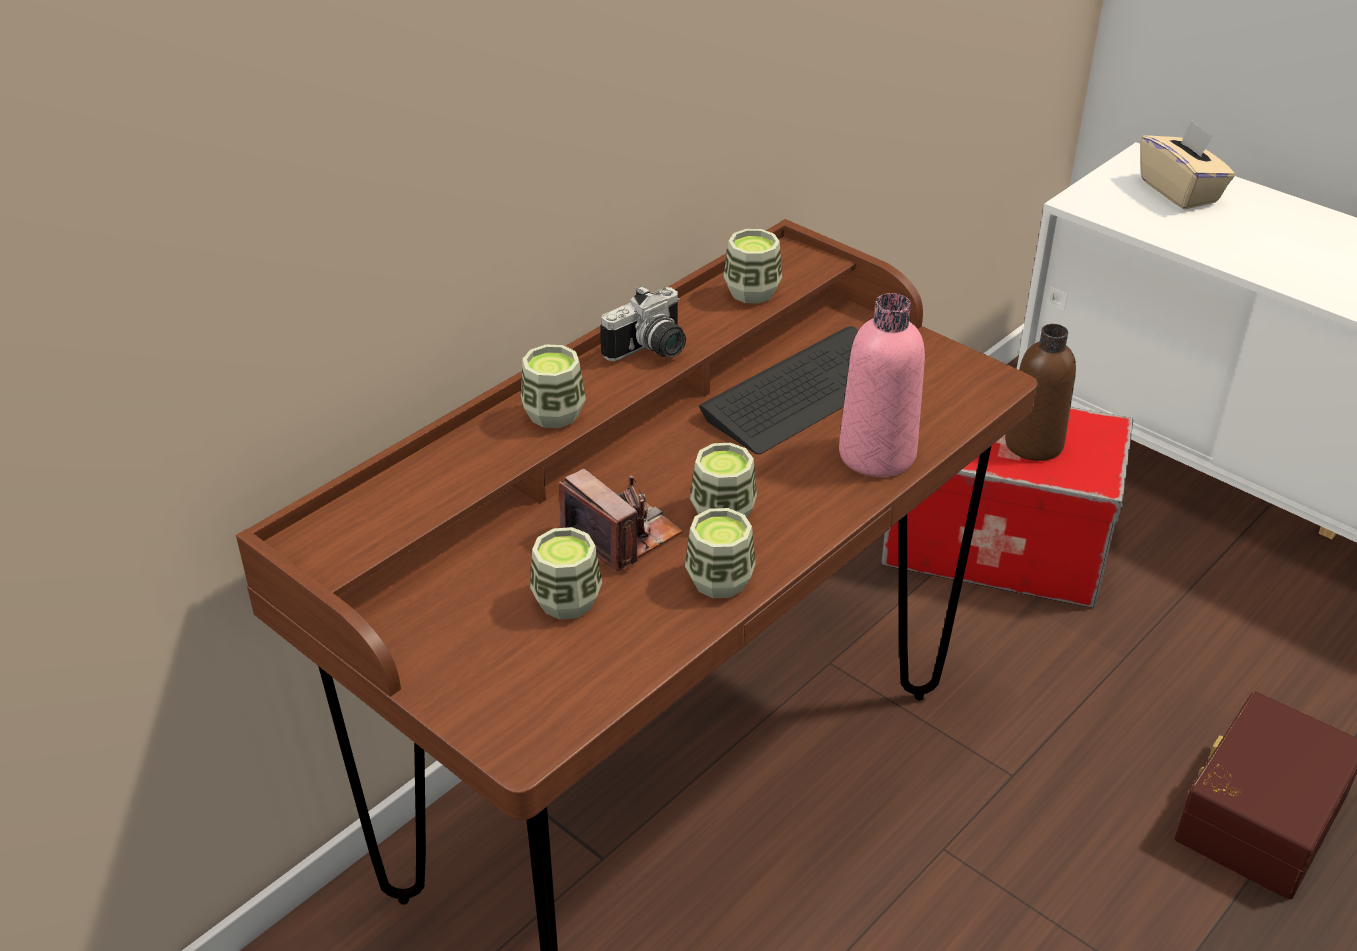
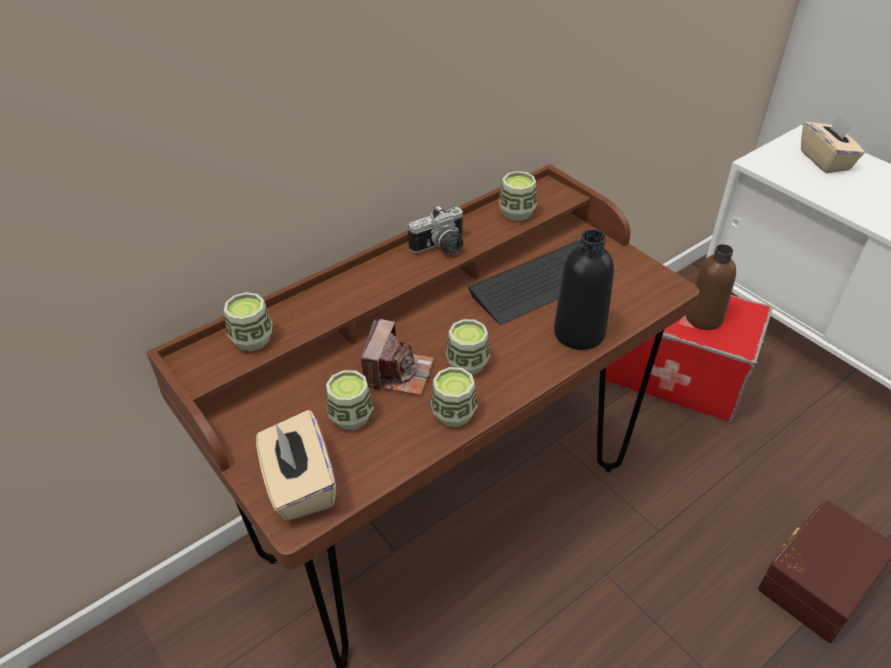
camera: 10 degrees right, 5 degrees up
(515, 700) = (300, 485): none -> beige tissue box
(554, 413) = (368, 286): cup -> cup (252, 339)
(621, 535) = (398, 373): camera -> camera turned 45 degrees clockwise
(877, 455) = (579, 333): pink bottle -> black bottle

